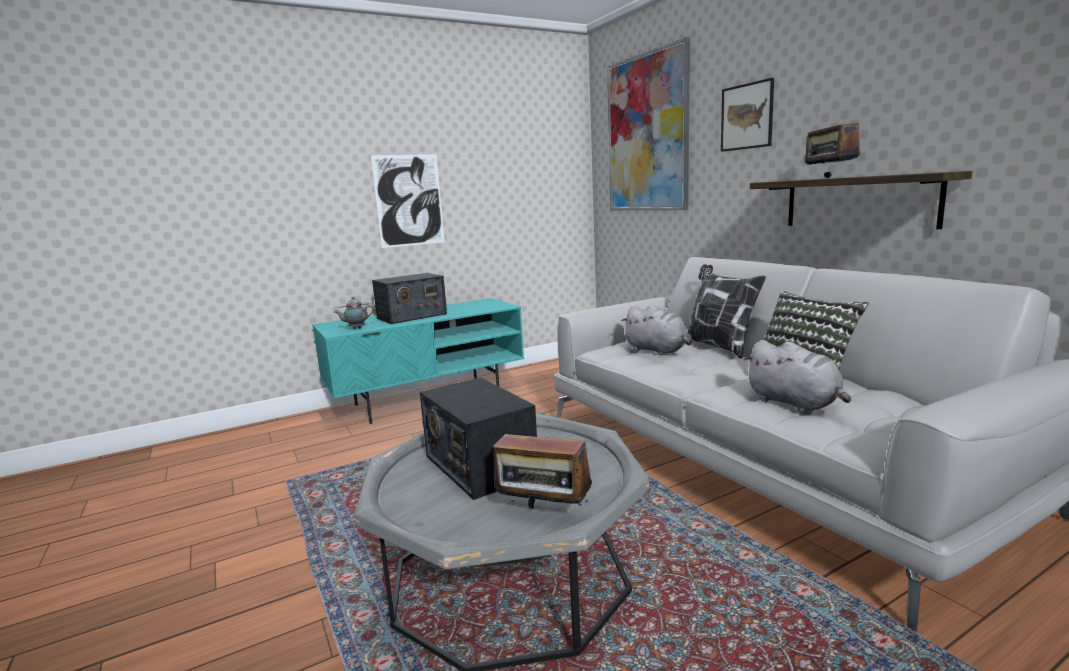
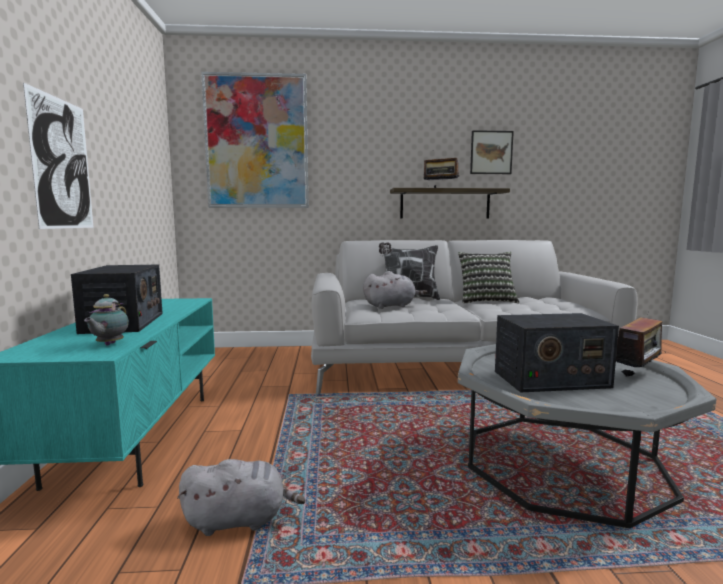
camera: 65 degrees left, 5 degrees down
(747, 116) = (363, 143): picture -> picture (491, 152)
(795, 403) = (524, 307): grey plush toy -> grey plush toy (239, 520)

